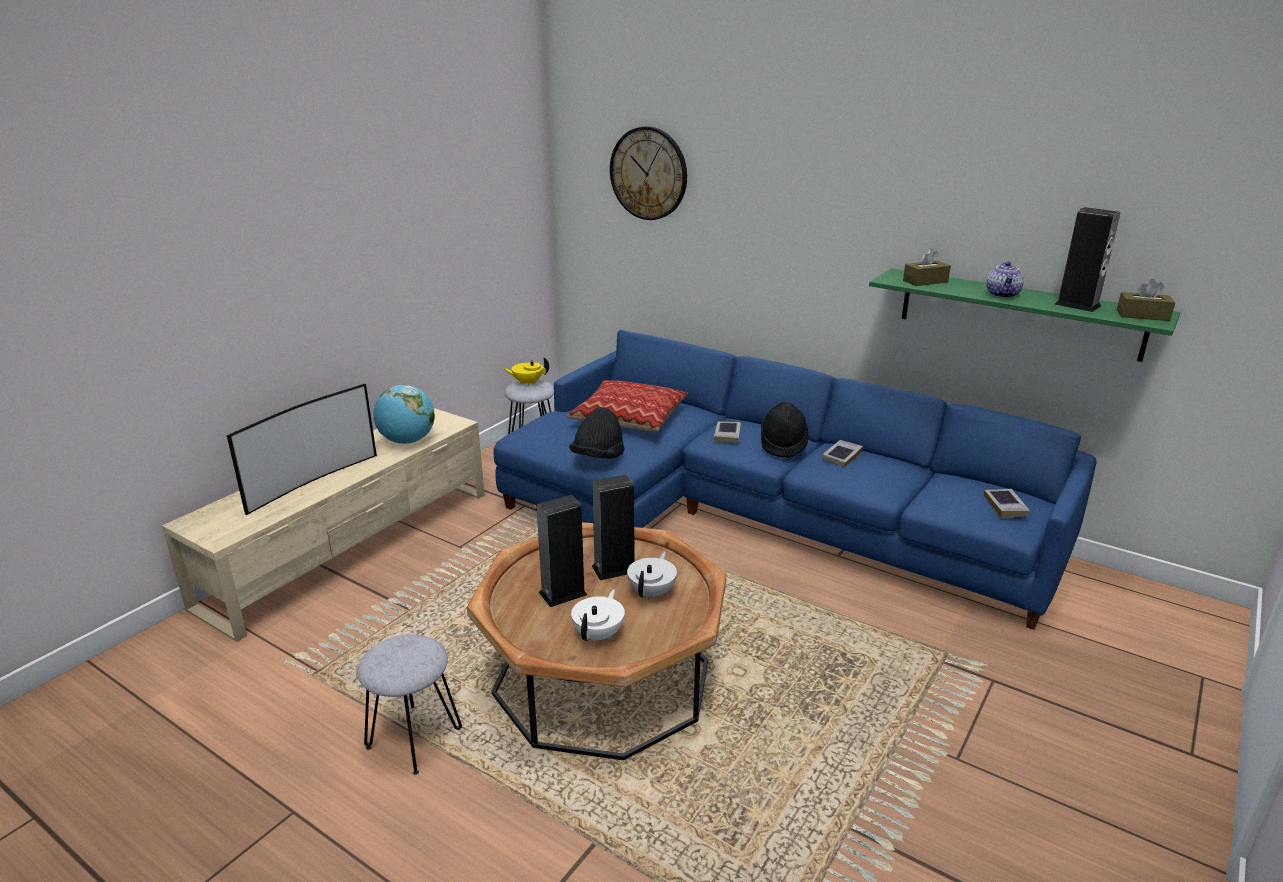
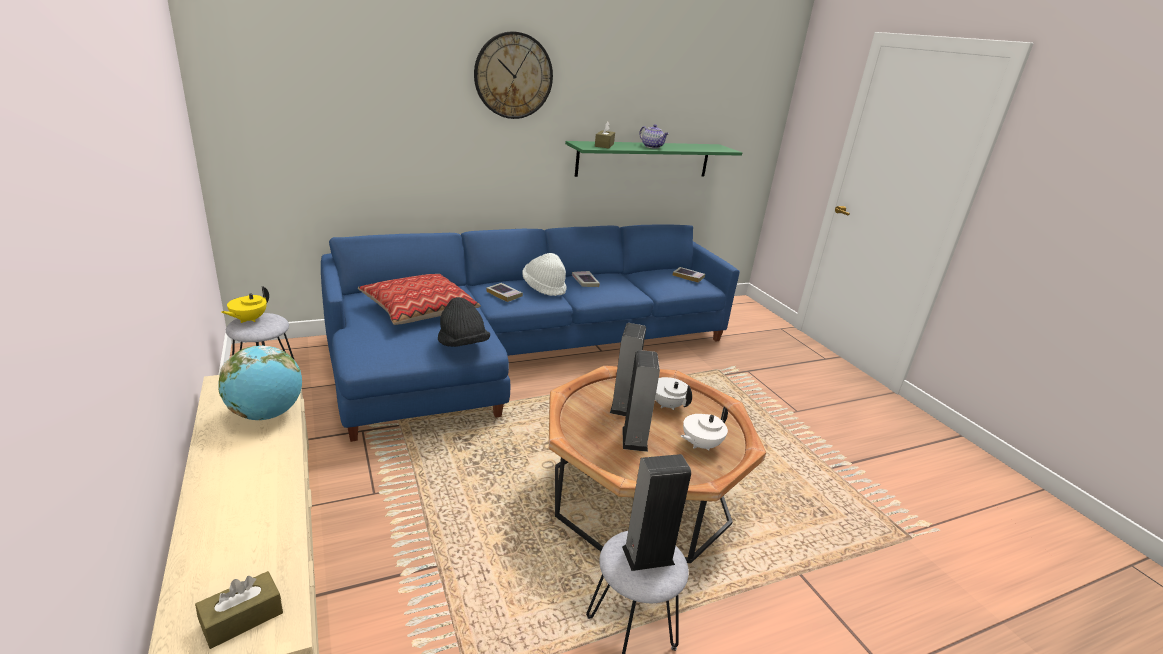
camera: 60 degrees left, 0 degrees up
(311, 481) = (247, 507): television -> none
(599, 634) = (700, 445): white teapot -> white teapot turned 90 degrees counterclockwise
(648, 173) = (332, 76): wall clock -> wall clock (513, 76)
(783, 444) = (544, 288): black hat -> white hat
(1077, 305) = (687, 147): speaker -> speaker (648, 555)
(1142, 315) = (717, 147): brown tissue box -> brown tissue box (242, 618)

